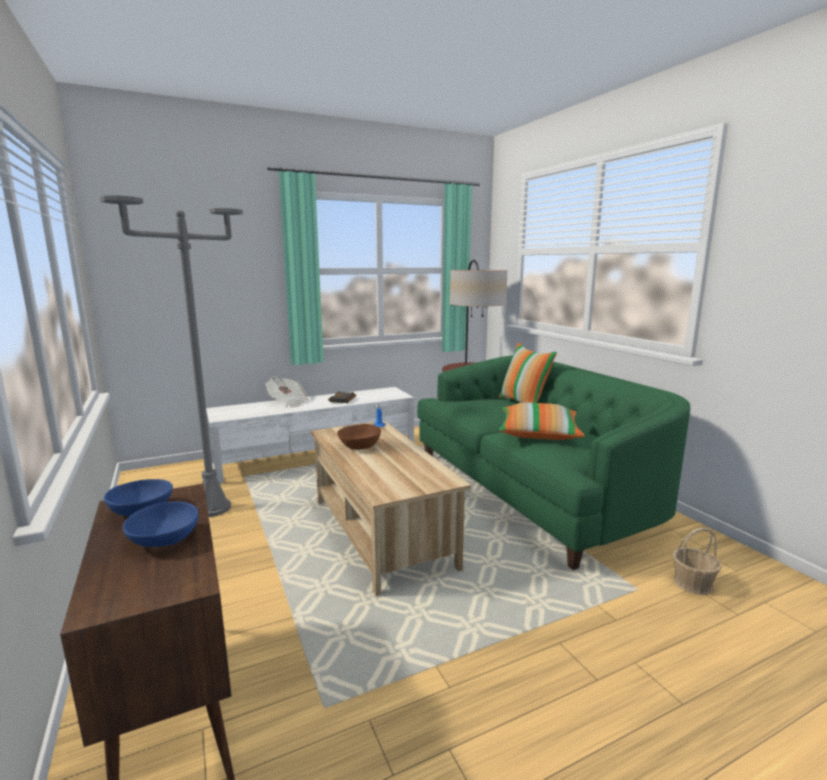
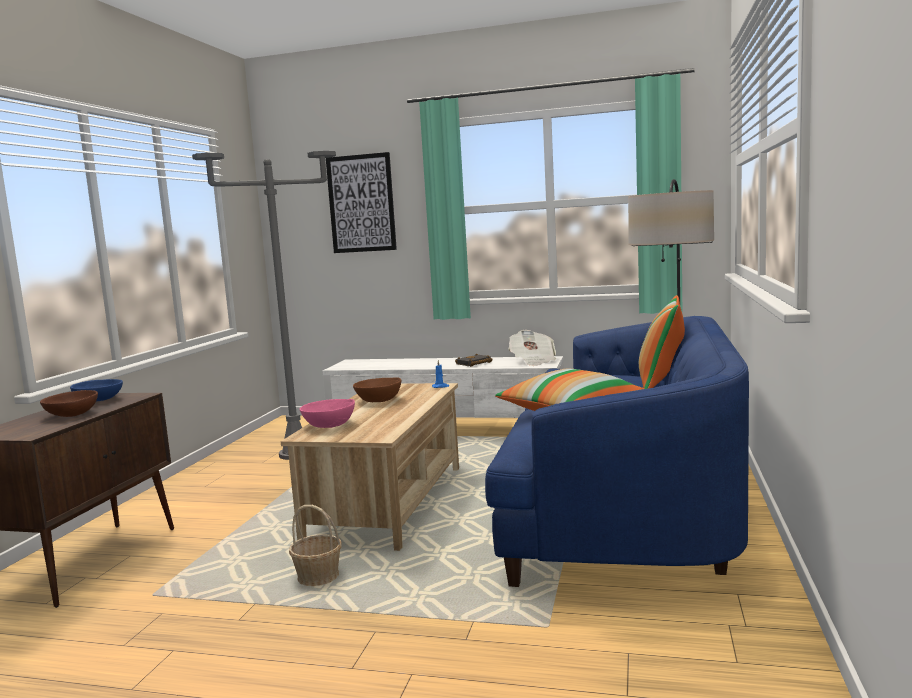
camera: 40 degrees right, 5 degrees down
(163, 540) = (71, 414): blue bowl -> brown bowl
(212, 259) = (361, 203): none -> picture
(288, 402) = (418, 361): newspaper -> newspaper (533, 361)
(378, 479) = (329, 425): none -> pink bowl
(531, 490) = (622, 506): green sofa -> blue sofa
(693, 583) = (634, 649): basket -> basket (318, 577)

